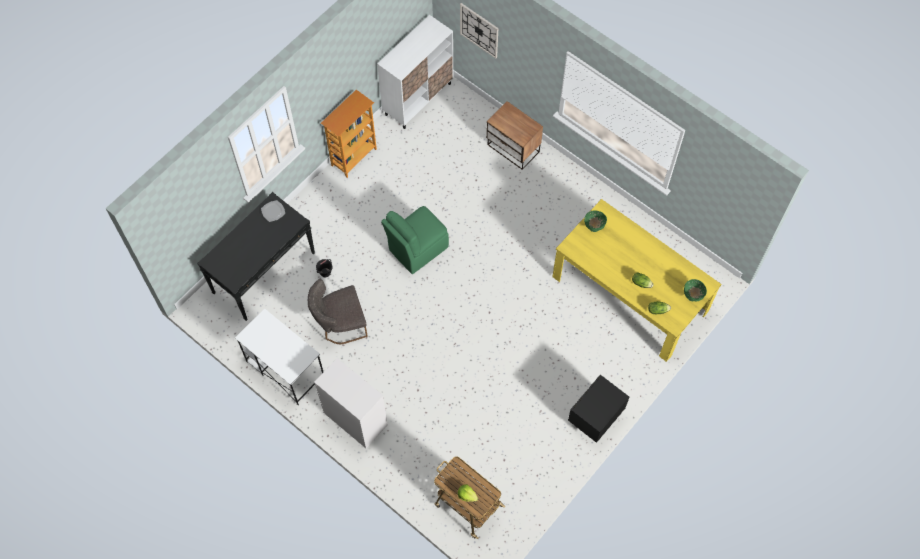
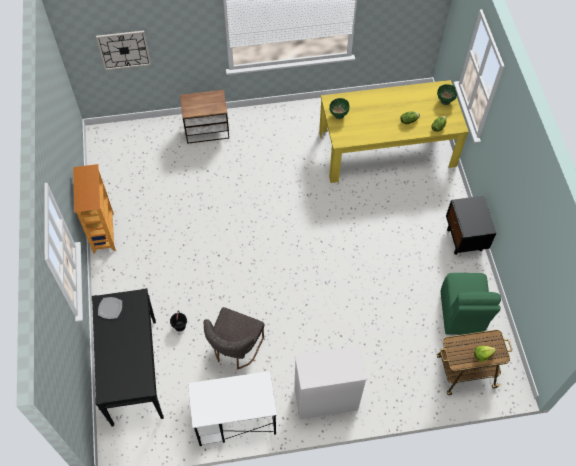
camera: 50 degrees left, 5 degrees down
(417, 249) = (224, 249): green chair -> green chair (461, 313)
(418, 99) = (102, 156): white cabinet -> none

